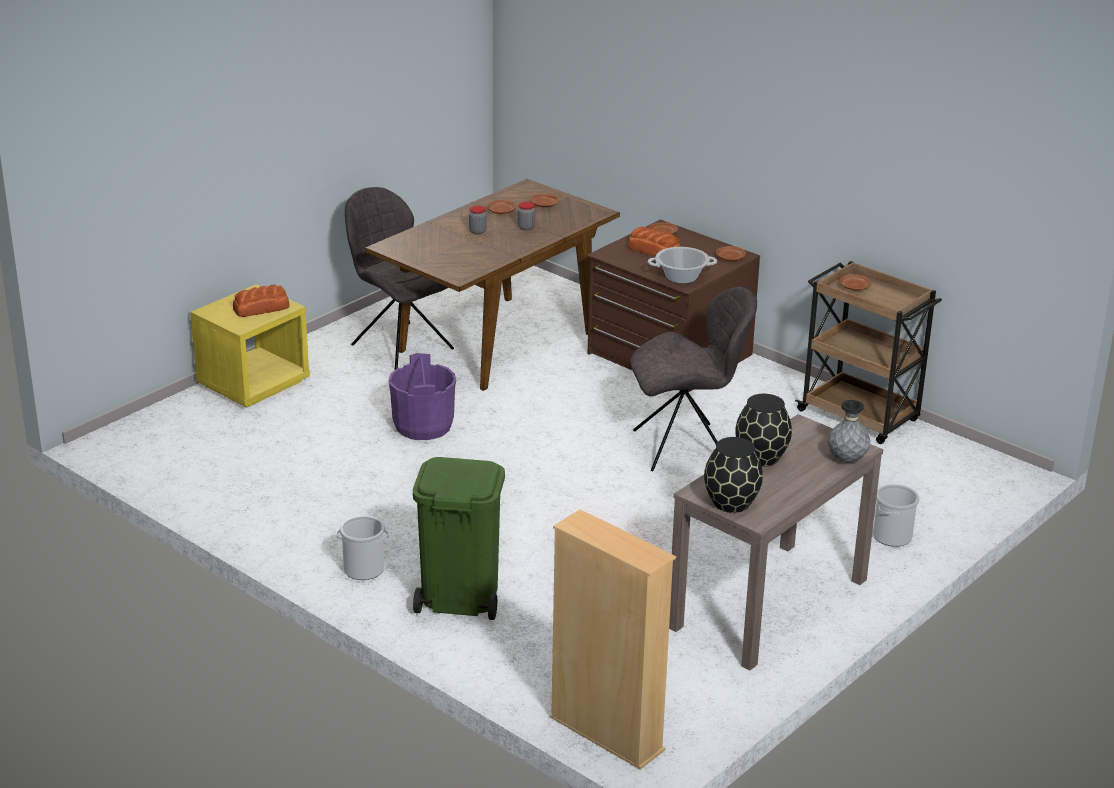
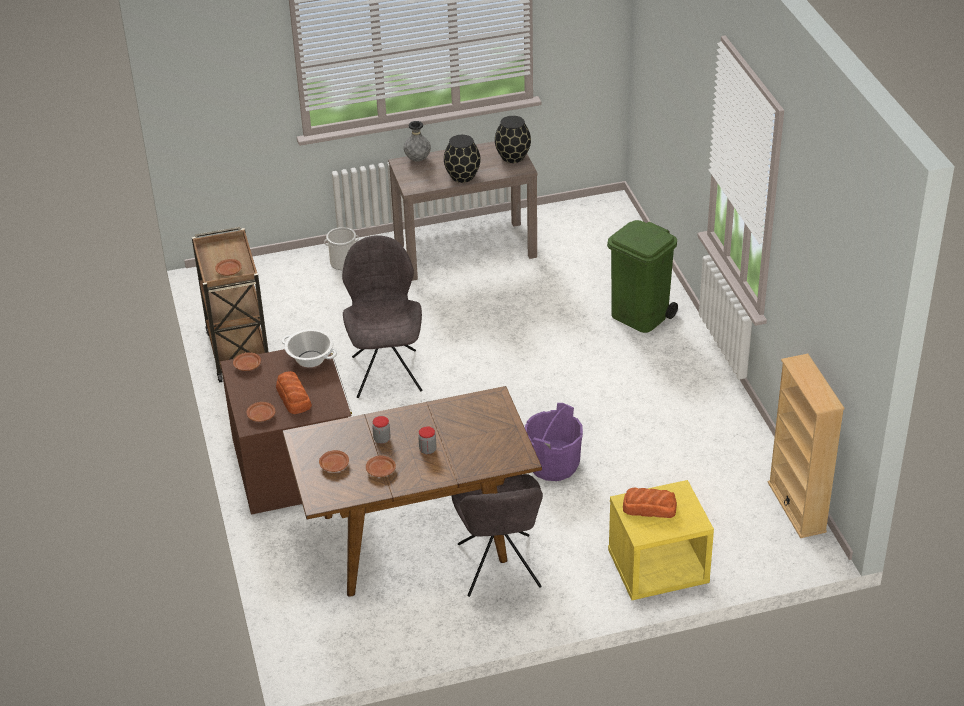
camera: 145 degrees left, 10 degrees up
(364, 569) = (684, 357): bucket -> none
(606, 734) = (625, 218): beige bookcase -> beige bookcase (796, 507)
(685, 447) = (386, 371): grey chair -> grey chair turned 60 degrees clockwise

